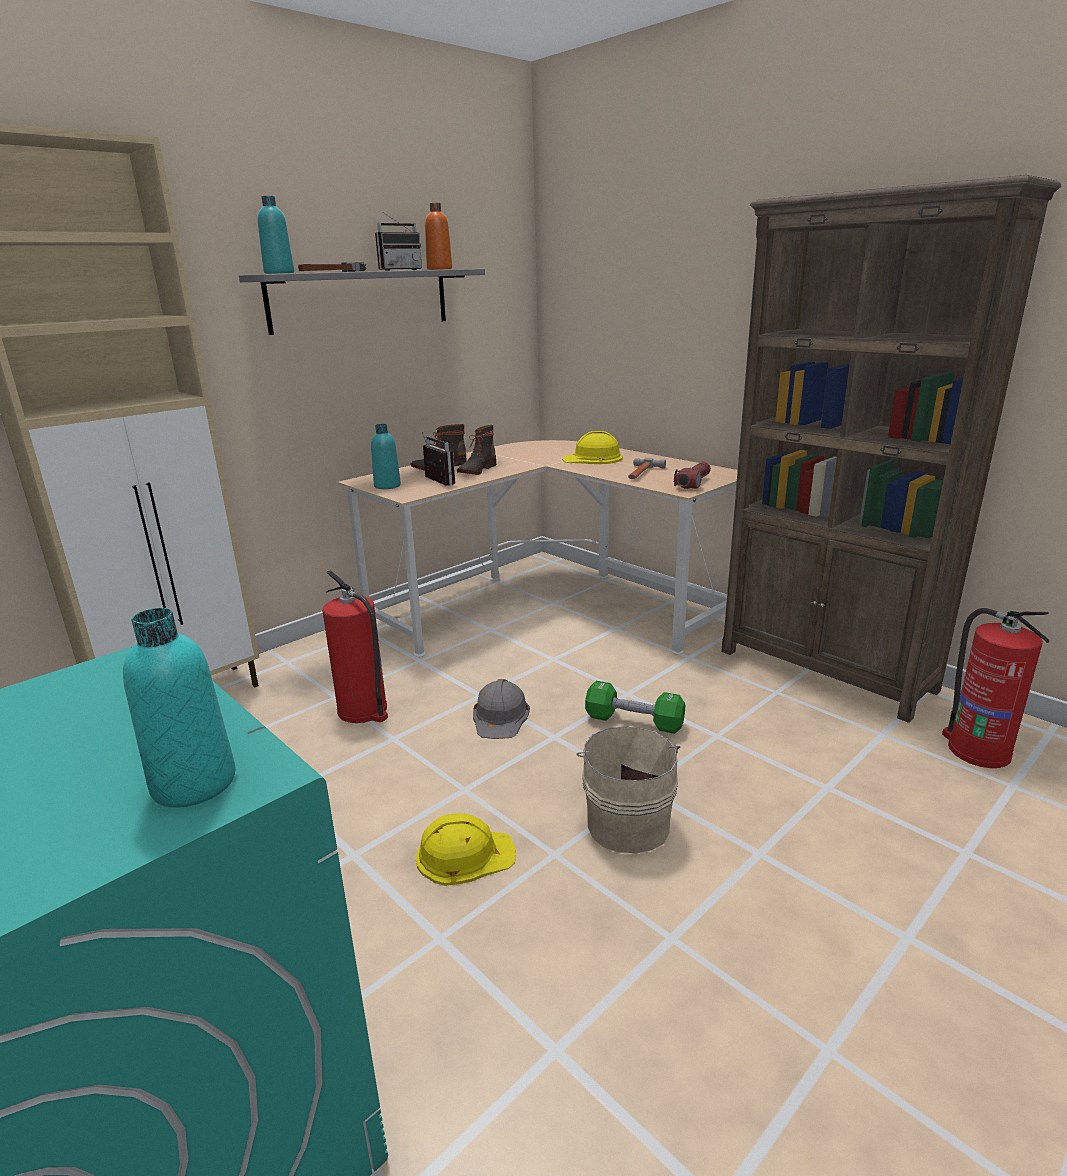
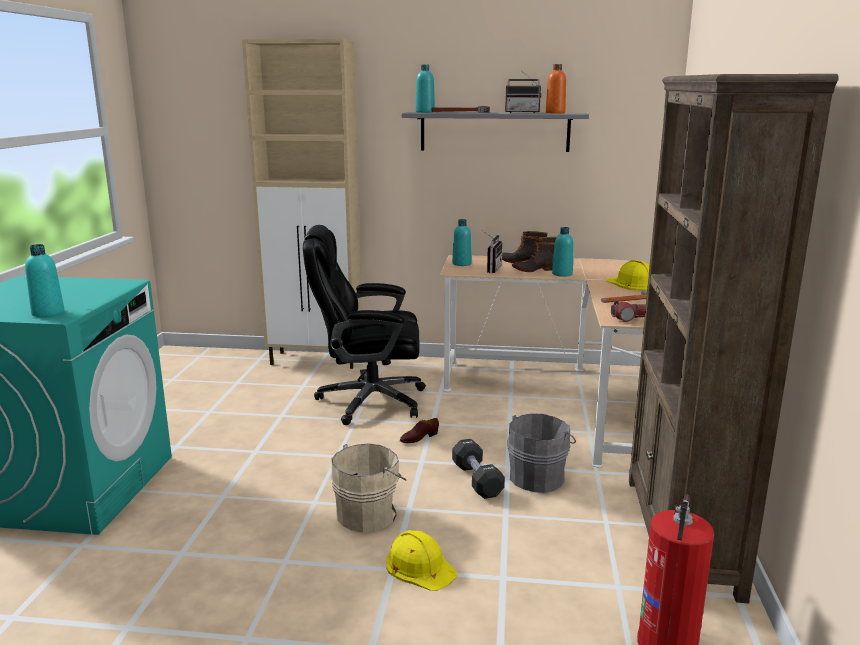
camera: 50 degrees right, 5 degrees down
(363, 710) = (369, 401): fire extinguisher -> black office chair
(464, 855) = (285, 478): yellow hard hat -> yellow hard hat (420, 566)
(500, 716) = (419, 437): grey hard hat -> brown shoe
(513, 467) = (562, 274): none -> turquoise bottle
(634, 721) = (477, 480): green dumbbell -> black dumbbell
(666, 687) = (538, 477): none -> grey bucket

